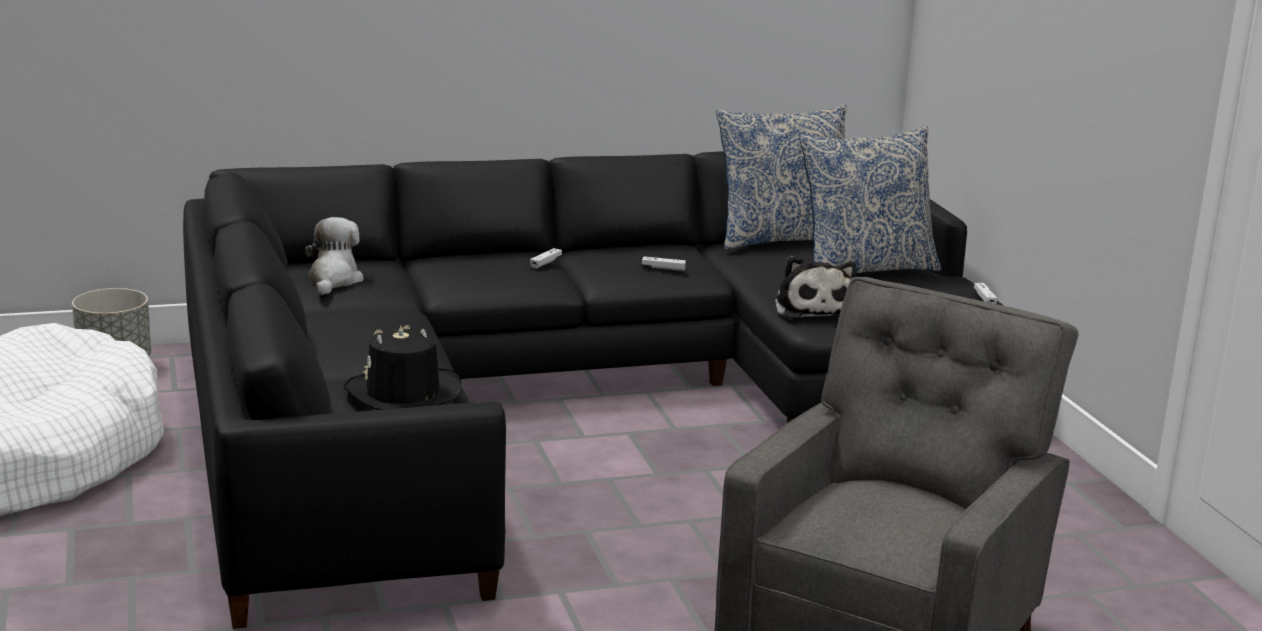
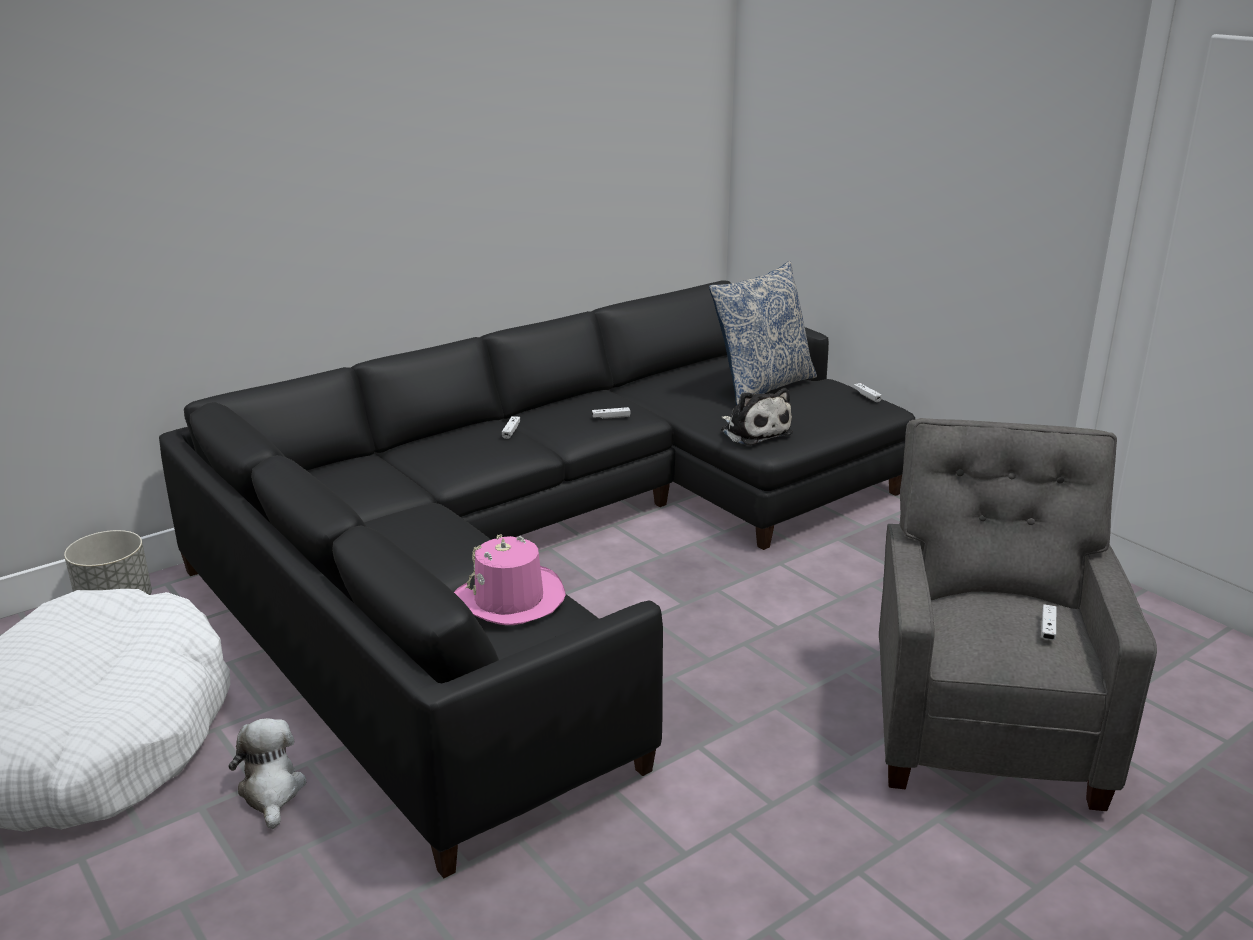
camera: 20 degrees left, 5 degrees up
(333, 280) = (341, 488): plush toy -> plush toy (271, 792)
(403, 393) = (509, 599): black hat -> pink hat
(781, 239) = (673, 371): pillow -> none
(918, 521) = (1047, 628): none -> white game controller

